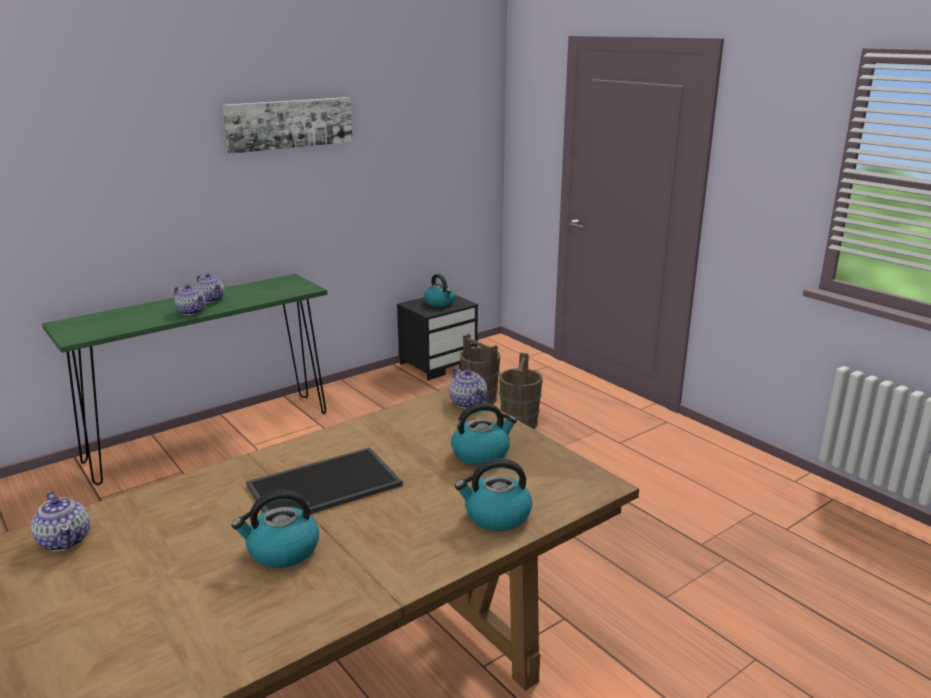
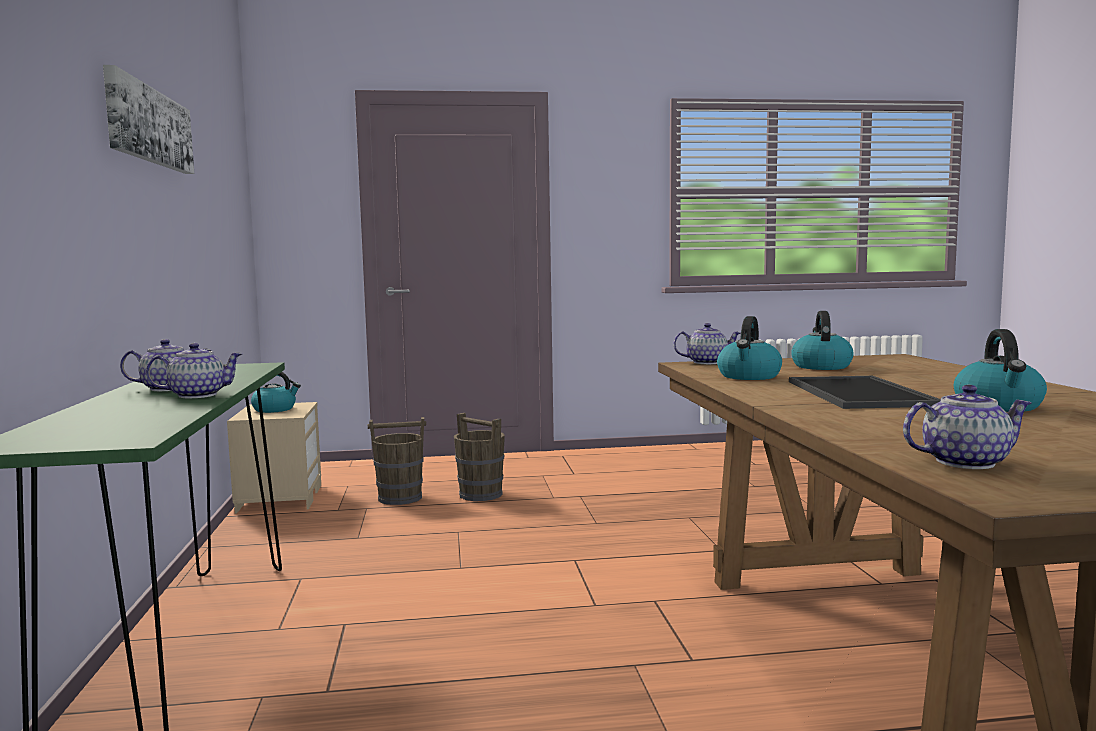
camera: 60 degrees left, 15 degrees down
(438, 364) = (279, 498): black nightstand -> beige nightstand
(496, 516) = (941, 371): kettle -> kettle (749, 376)

